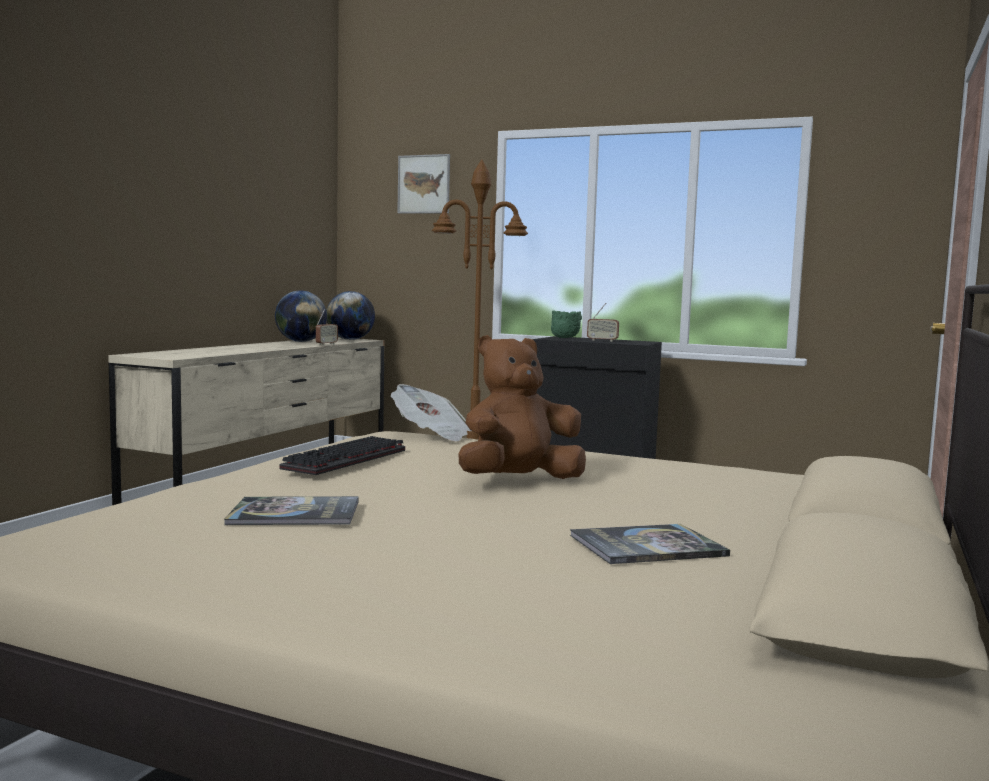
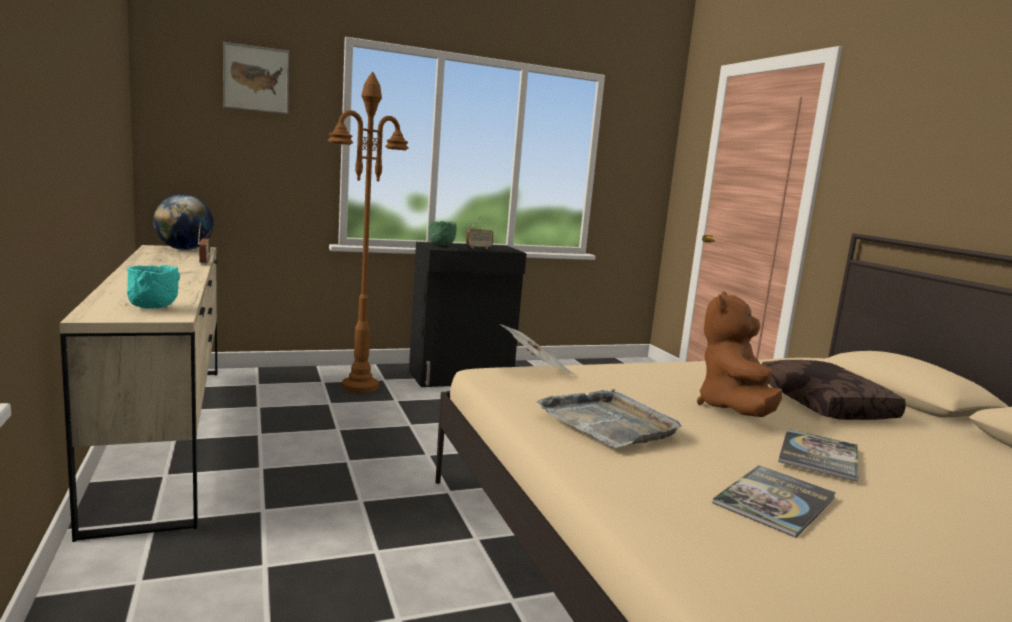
camera: 45 degrees left, 5 degrees up
(179, 355) = (152, 308): none -> turquoise bowl
(300, 341) = (155, 259): globe -> none
(346, 460) = (608, 422): keyboard -> grey tray
(647, 546) = (940, 451): book -> book (818, 456)
(674, 501) = (826, 404): none -> brown pillow

